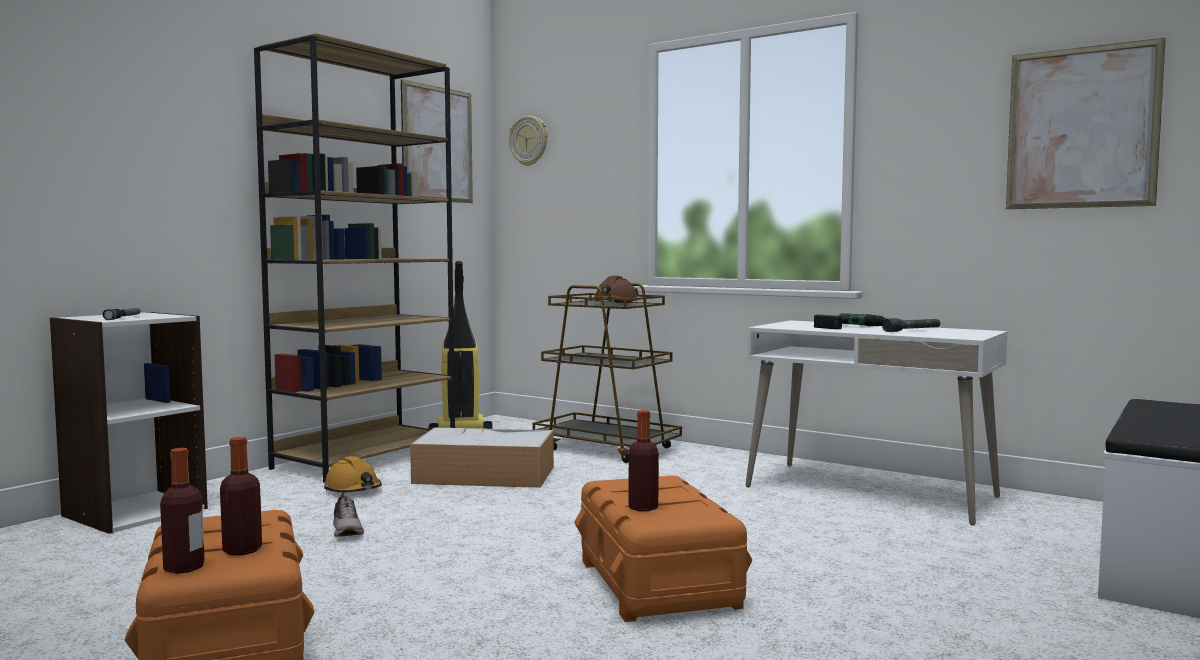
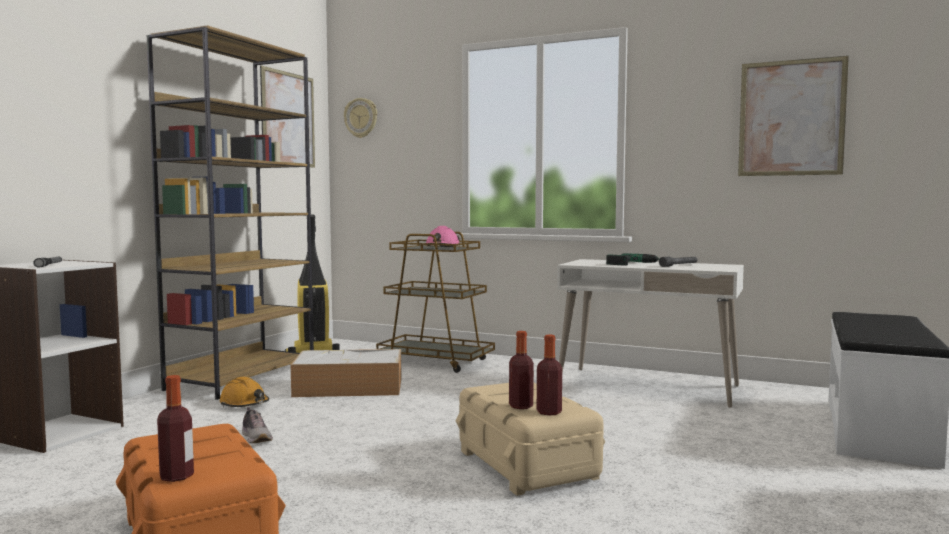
camera: 10 degrees left, 0 degrees up
(242, 550) = (218, 459): bottle -> bottle (549, 412)
(615, 304) = (442, 248): brown hard hat -> pink hard hat
(656, 583) = (525, 464): orange storage box -> beige storage box

